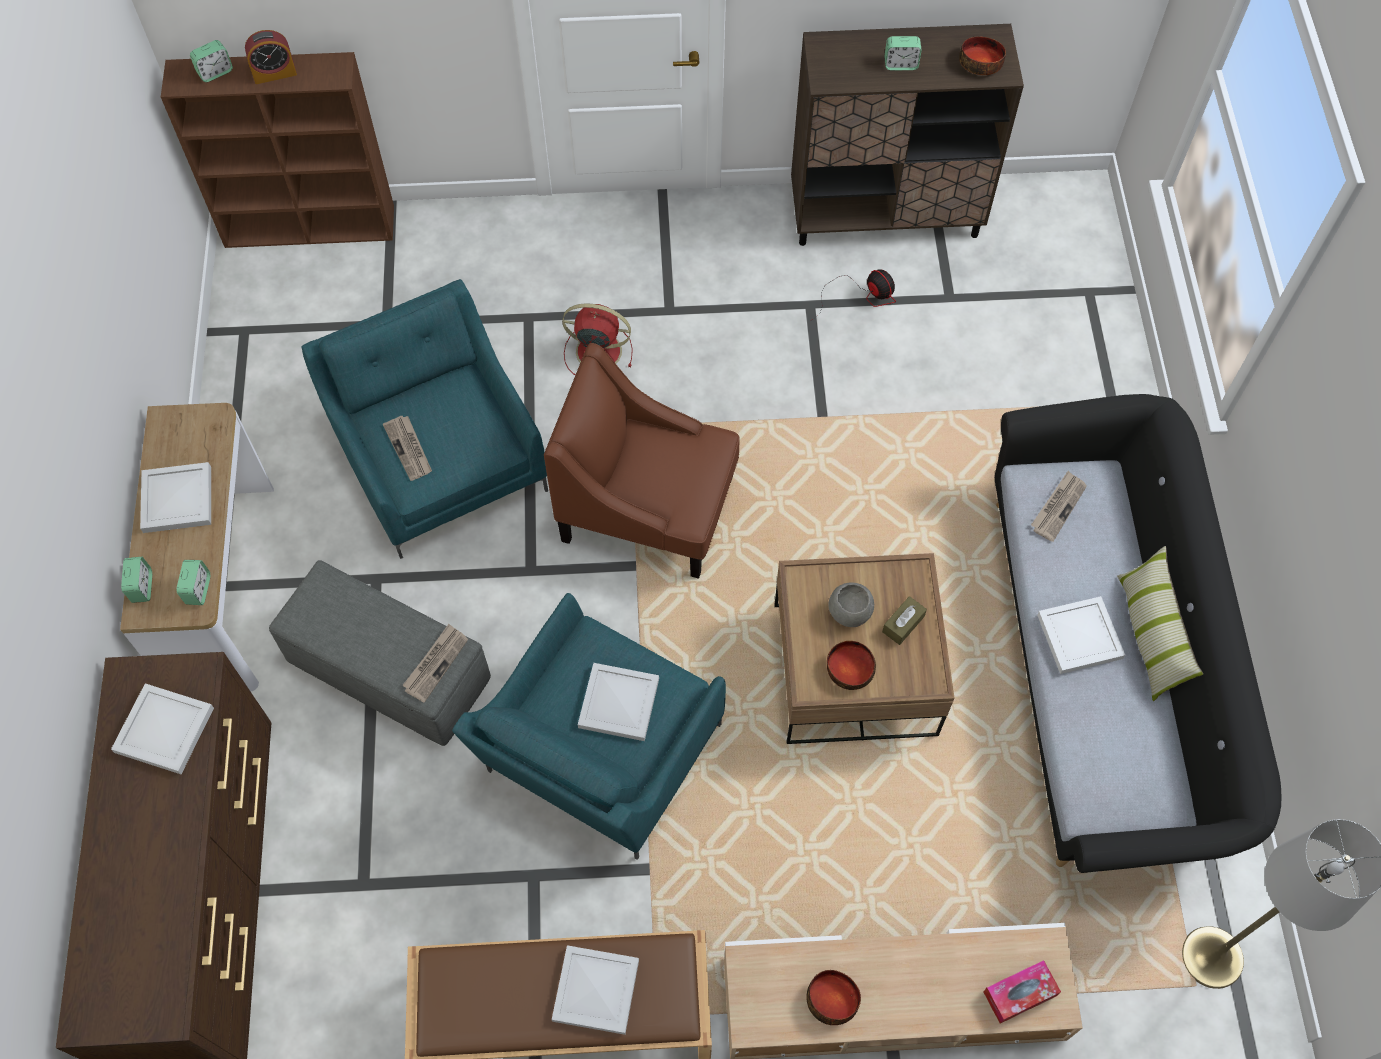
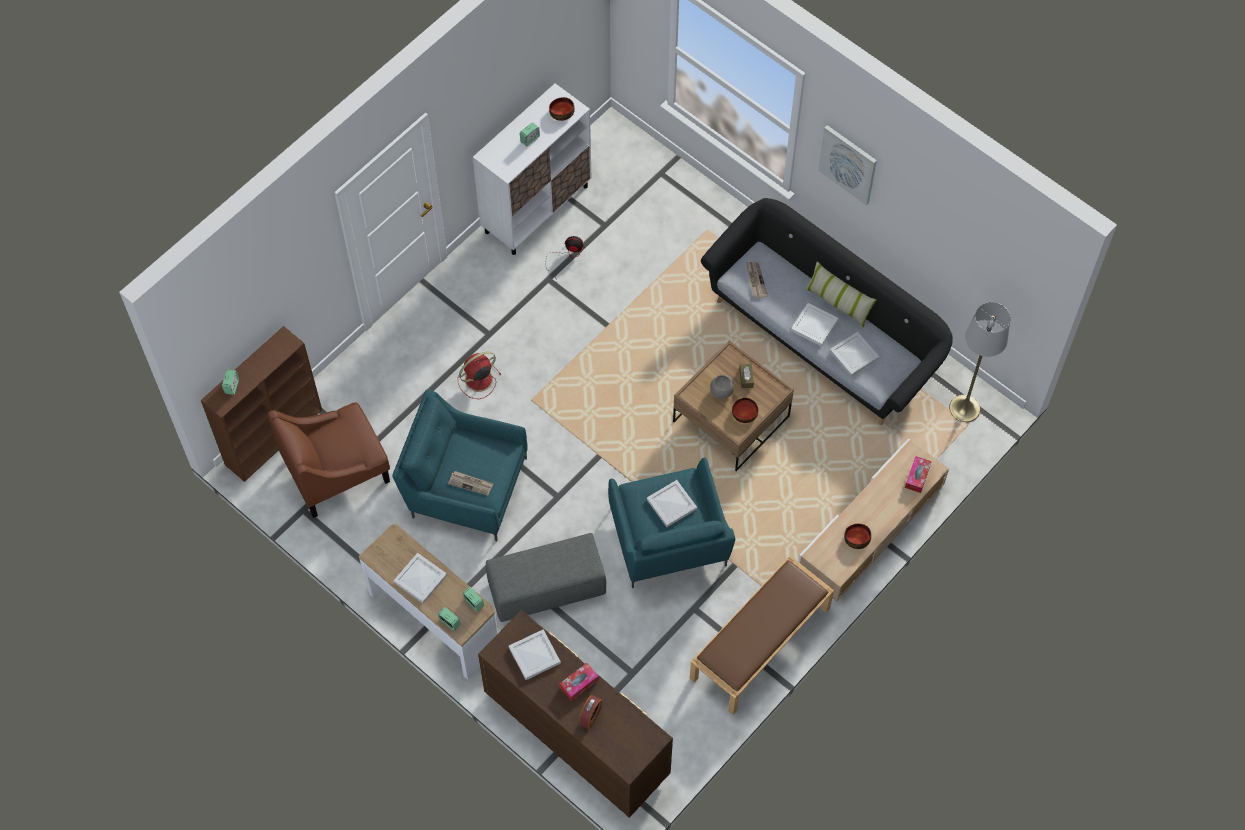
camera: 45 degrees left, 0 degrees up
(169, 827) = (579, 683): none -> tissue box
(274, 73) = (260, 364): alarm clock -> alarm clock (590, 715)
(435, 663) = (583, 554): newspaper -> none
(594, 991) = (776, 610): white tray -> white tray (854, 356)
(648, 509) = (577, 428): brown armchair -> brown armchair (337, 471)
(886, 215) = (537, 209): brown cabinet -> white cabinet
(1324, 412) = (848, 164): none -> picture

